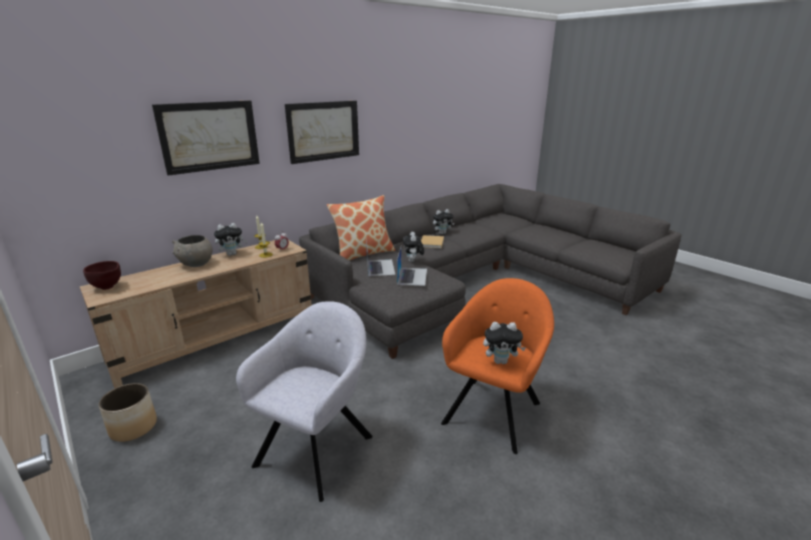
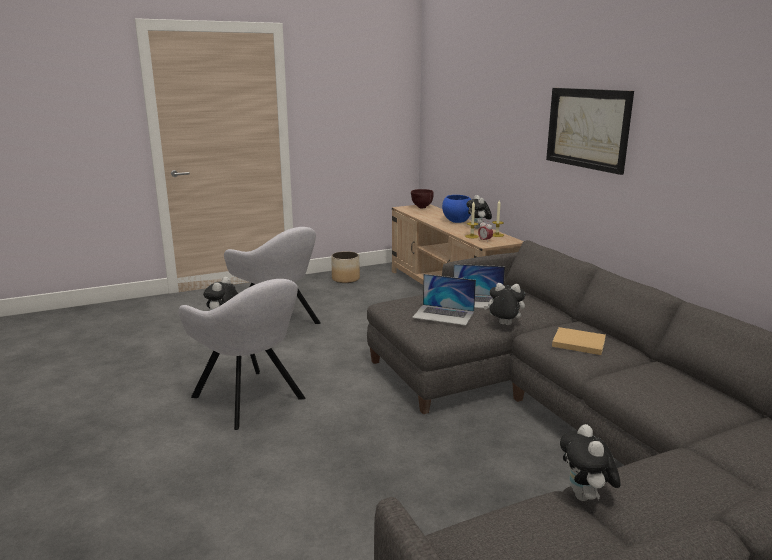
camera: 105 degrees right, 5 degrees down
(196, 264) = (456, 221): grey bowl -> blue bowl
(209, 136) = (499, 112): picture -> none
(363, 254) = (533, 299): pillow -> none
(442, 233) = (648, 364): plush toy -> plush toy (585, 497)
(493, 410) = (251, 399): orange armchair -> grey armchair

